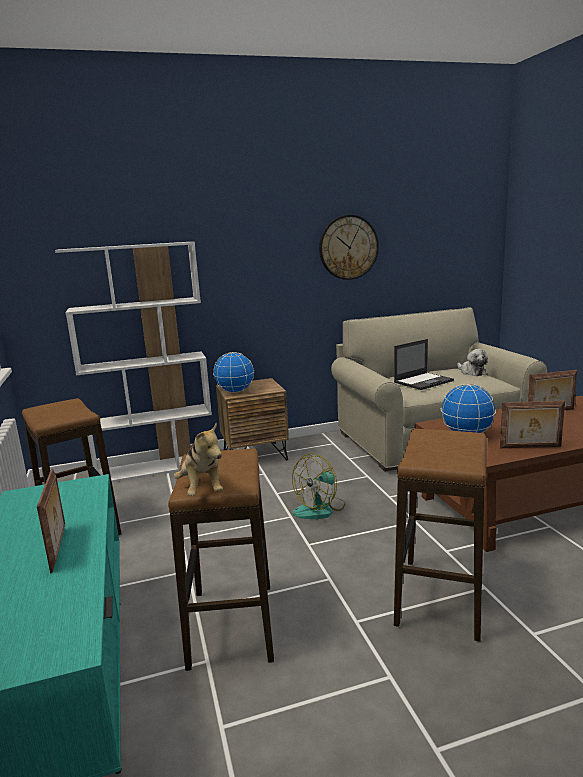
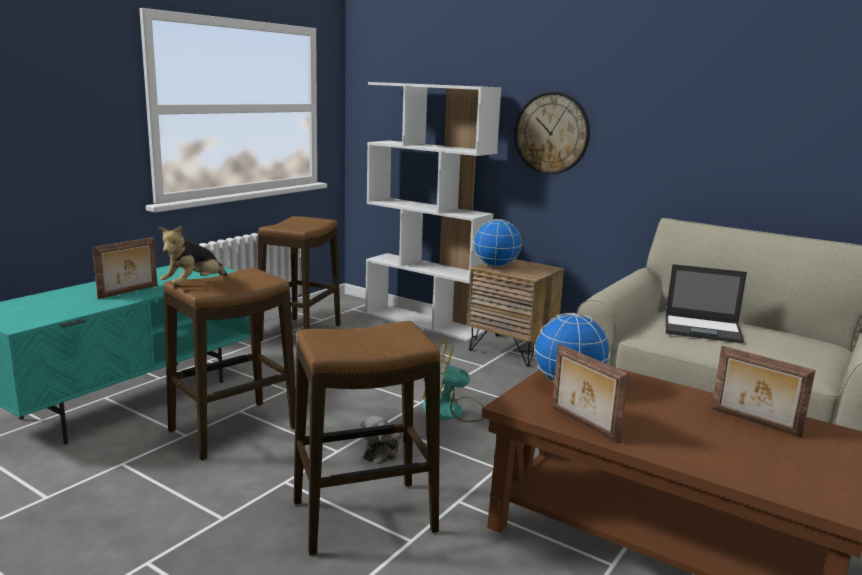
camera: 50 degrees right, 0 degrees up
(348, 247) = (702, 118): wall clock -> wall clock (552, 133)
(471, 372) = (812, 349): plush toy -> plush toy (381, 451)

